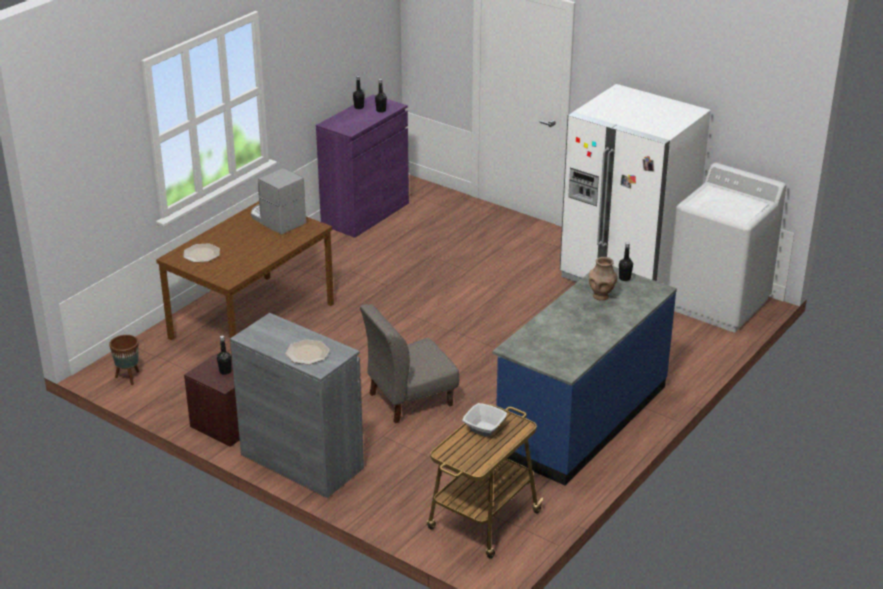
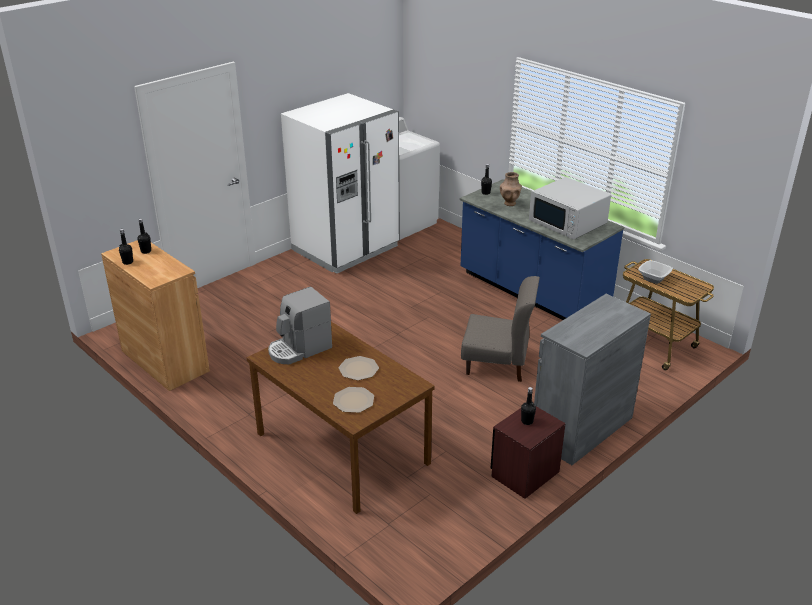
camera: 80 degrees left, 0 degrees up
(128, 378) = (428, 547): brown planter -> none
(307, 353) = (611, 317): plate -> plate (359, 369)
(365, 214) = (165, 361): purple cabinet -> brown cabinet
(410, 399) = (496, 364): grey chair -> grey chair turned 60 degrees counterclockwise
(563, 339) = (568, 223): none -> white microwave

